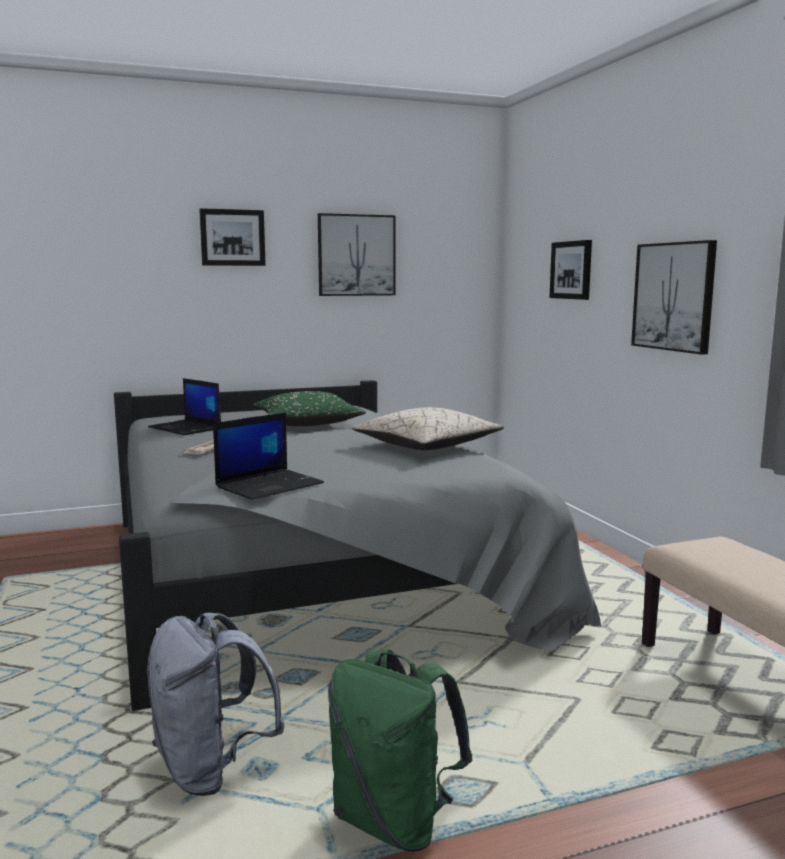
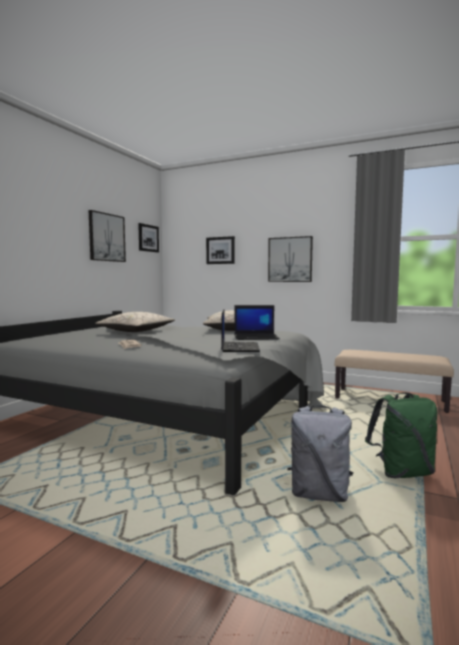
camera: 45 degrees left, 5 degrees down
(186, 428) = (67, 341): laptop -> laptop (256, 337)
(232, 237) = (44, 218): picture -> picture (148, 238)
(307, 424) = (136, 331): green pillow -> beige pillow

